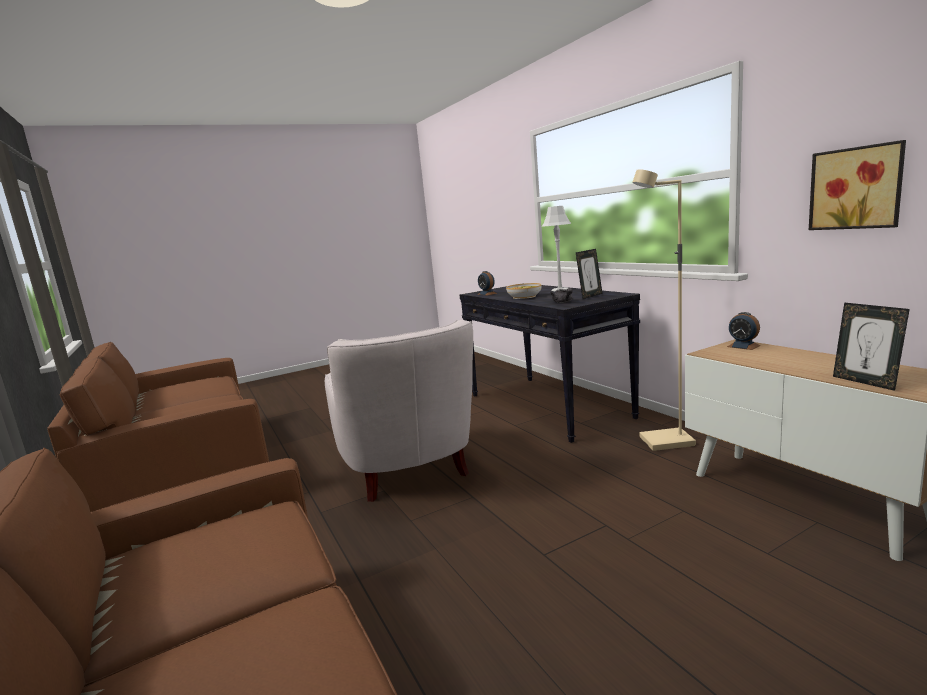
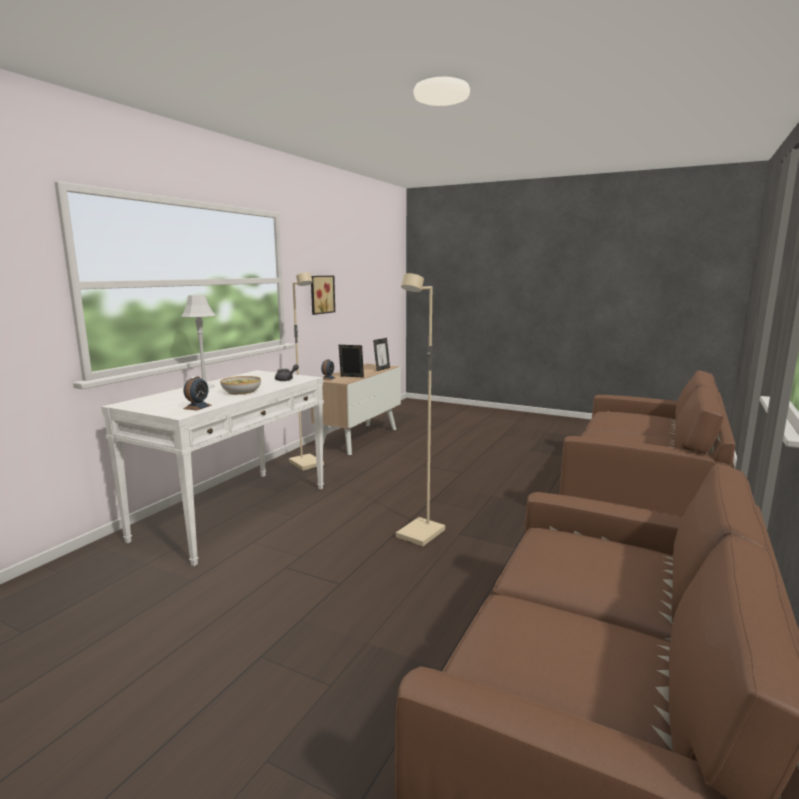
camera: 125 degrees left, 0 degrees up
(409, 471) = (421, 534): white armchair -> beige floor lamp
(548, 406) = (235, 512): black console table -> white console table
(590, 296) = (260, 377): picture frame -> picture frame (351, 377)

